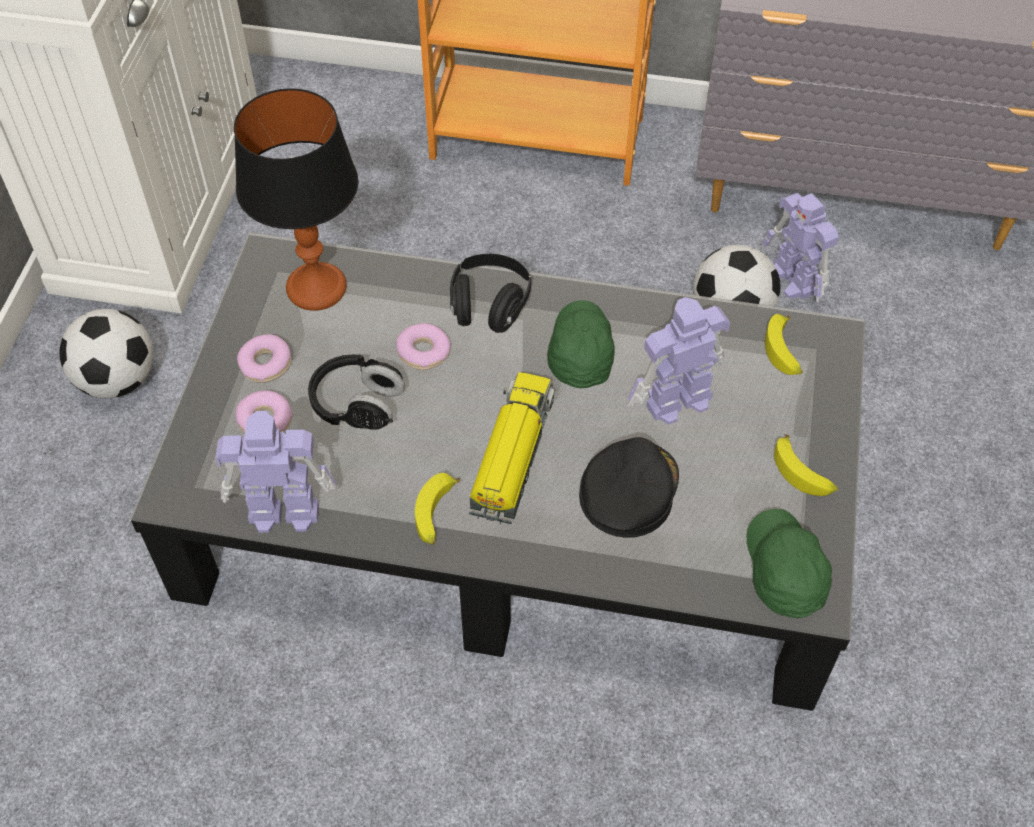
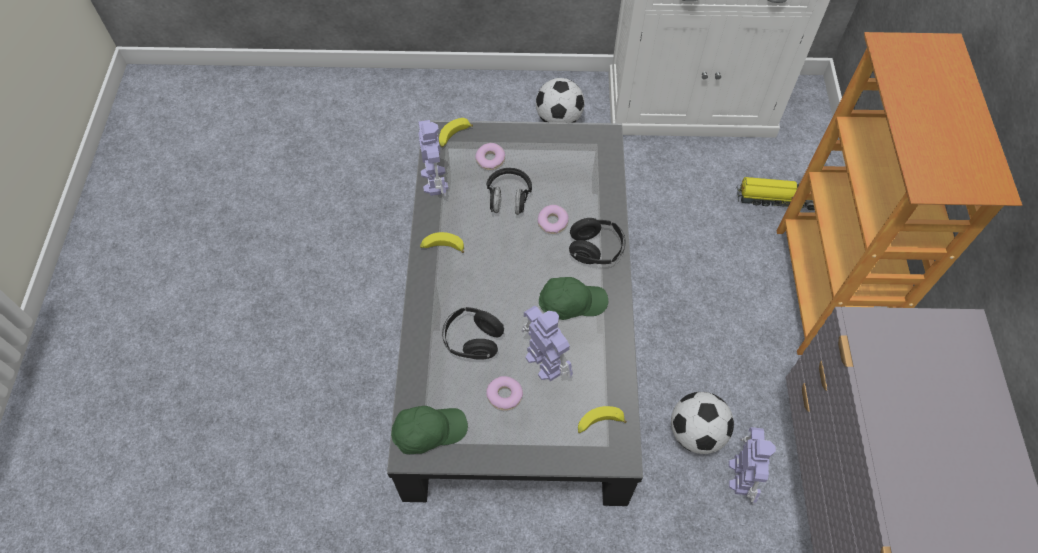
camera: 80 degrees right, 5 degrees up
(265, 364) = (528, 151): donut -> donut (504, 395)
(317, 289) = (587, 163): table lamp -> none
(512, 456) = (487, 278): toy truck -> toy truck (775, 198)
(628, 491) = (473, 340): black cap -> black headphones
(793, 281) = (741, 474): toy robot -> toy robot turned 135 degrees clockwise
(803, 473) = (502, 440): banana -> banana (453, 136)

